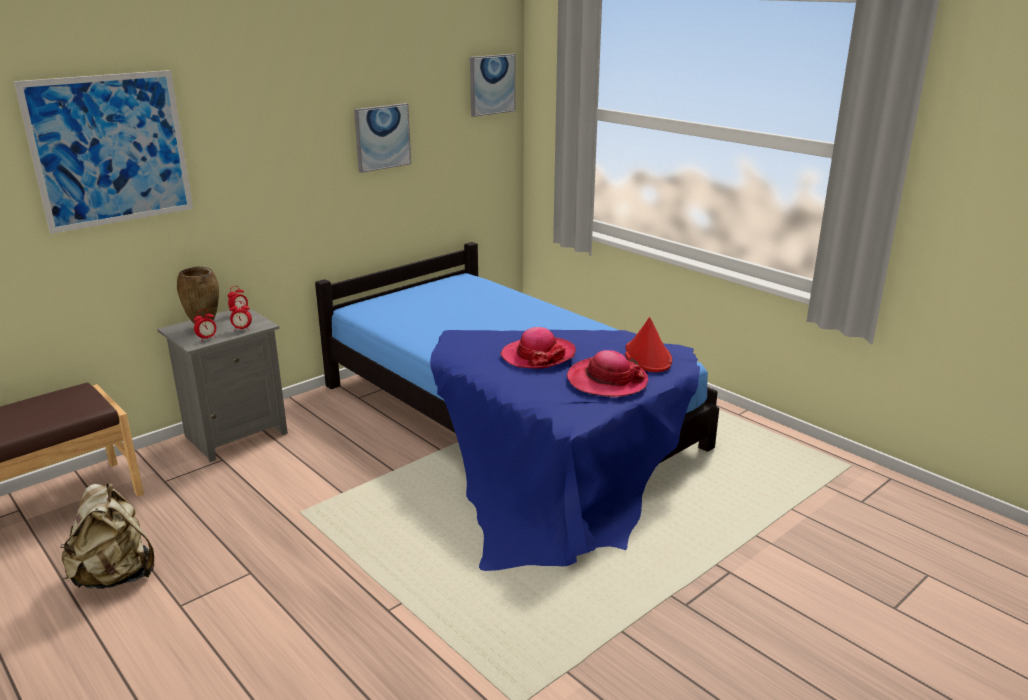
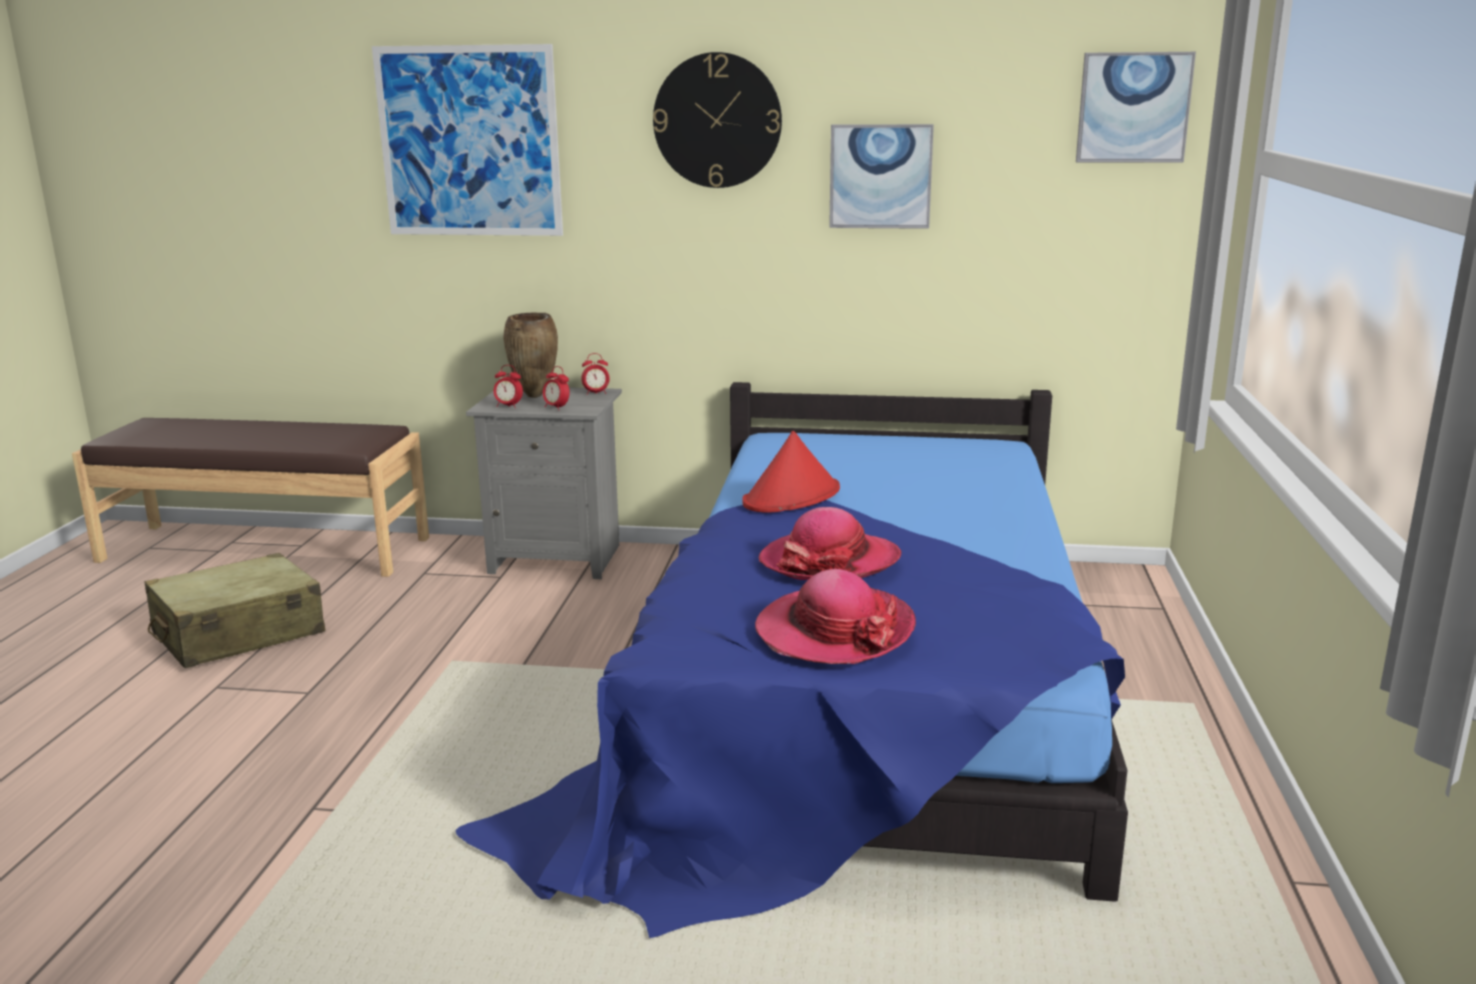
camera: 50 degrees right, 5 degrees down
(115, 576) = (238, 634): beige backpack -> beige suitcase
(288, 114) = (717, 121): none -> wall clock
(647, 357) = (989, 631): red hat -> red hat (792, 497)

